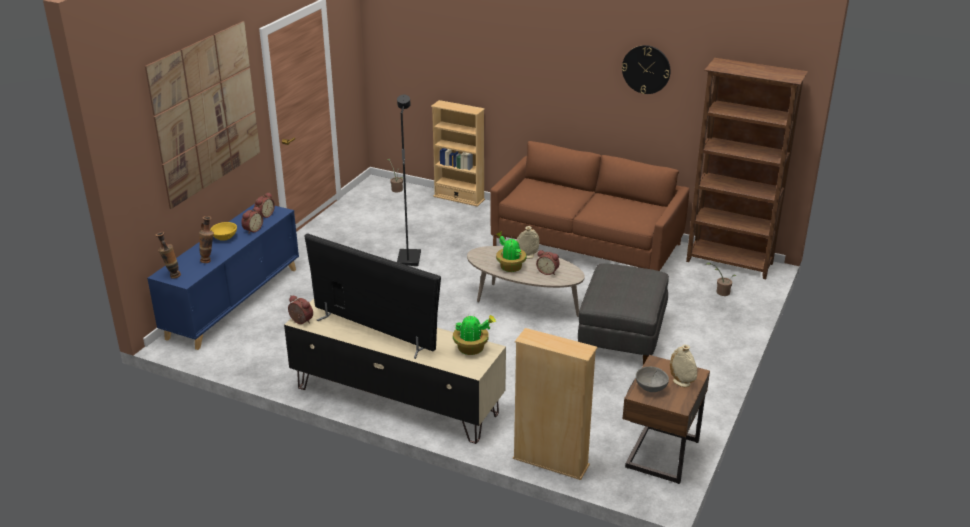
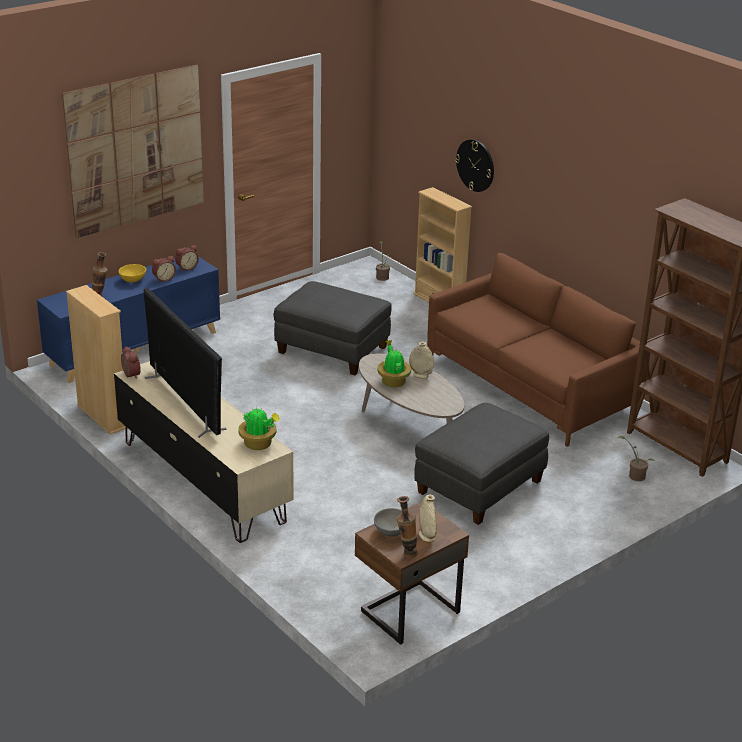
camera: 25 degrees right, 0 degrees up
(172, 276) = (57, 303): vase -> vase (406, 553)
(408, 259) = (331, 350): black floor lamp -> grey ottoman
(548, 271) = (427, 396): alarm clock -> none
(550, 462) = (294, 582): beige bookcase -> beige bookcase (103, 416)
(646, 69) = (621, 197): wall clock -> wall clock (475, 165)

